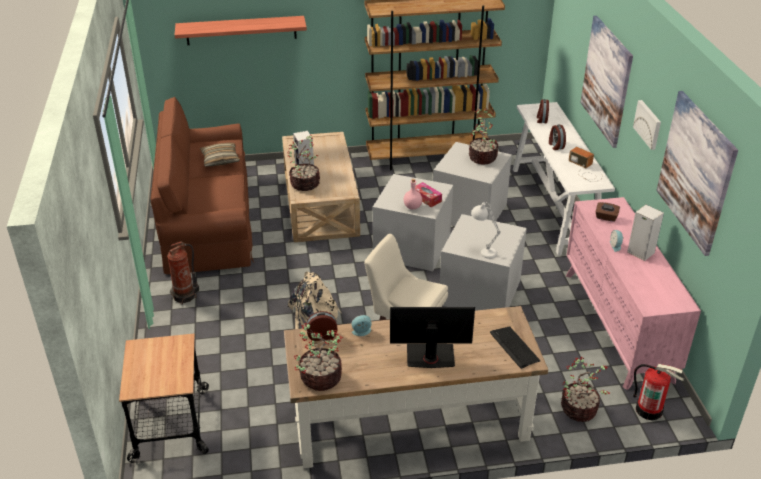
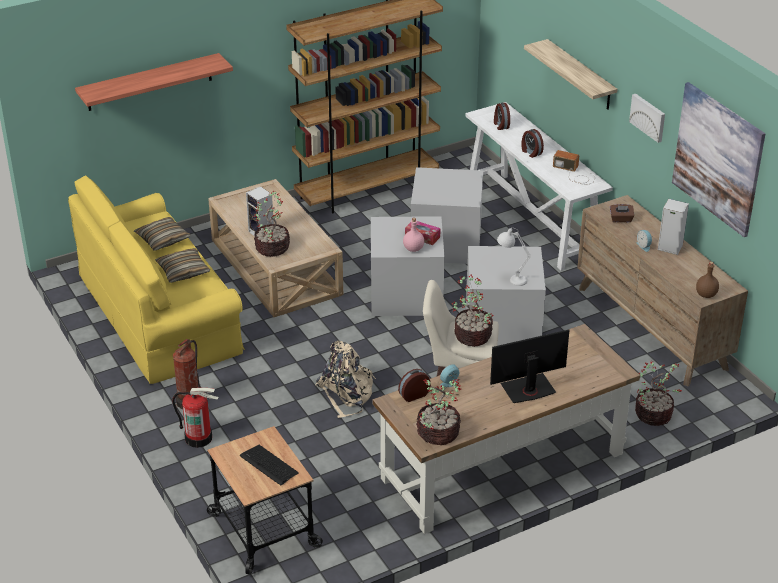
camera: 20 degrees left, 0 degrees up
(209, 220) = (159, 314): brown sofa -> yellow sofa
(218, 187) = (183, 271): none -> pillow
(482, 157) = (454, 180): potted plant -> potted plant (472, 335)
(514, 347) = (599, 363): keyboard -> keyboard (269, 465)
(606, 80) = (580, 75): picture -> shelf
(617, 325) = (652, 328): pink dresser -> brown dresser
(649, 410) = (716, 399): fire extinguisher -> fire extinguisher (199, 438)
(655, 305) = (706, 294): none -> brown bottle

